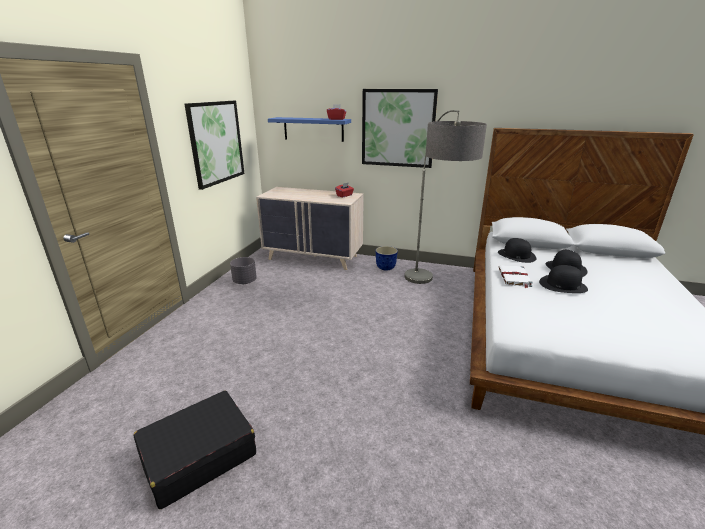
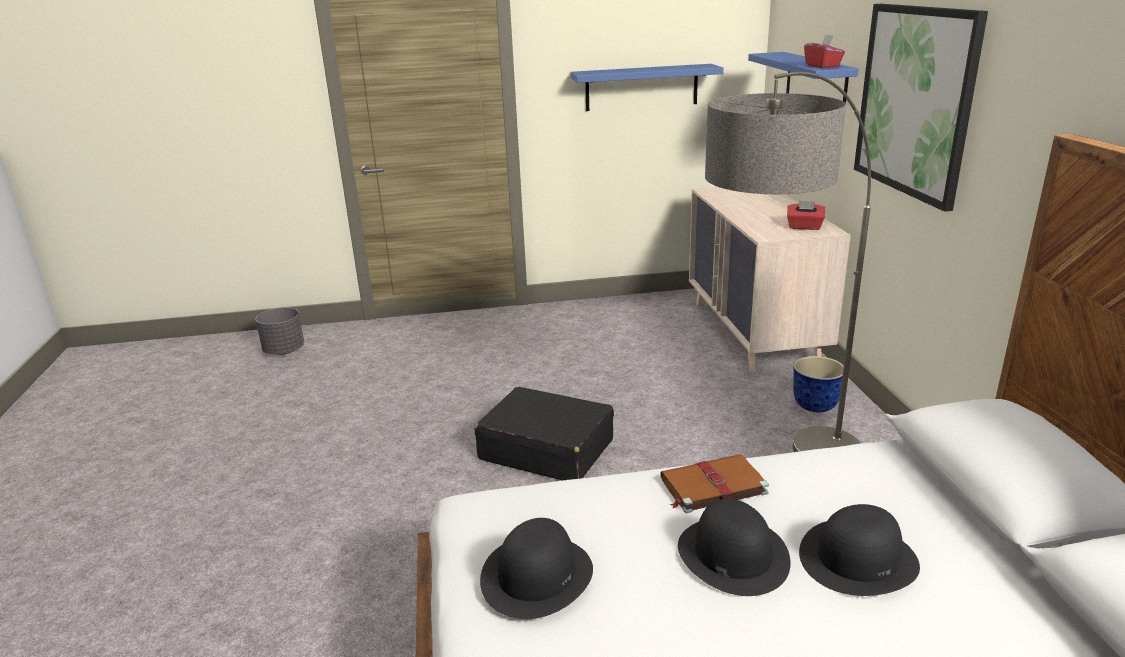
camera: 65 degrees right, 0 degrees up
(198, 455) = (274, 419): black suitcase -> black suitcase (546, 449)
(216, 143) = (641, 87): picture -> blue shelf
(244, 281) = (610, 315): grey planter -> grey planter (284, 350)
(514, 277) = (711, 486): white book -> brown book
(516, 255) = (860, 477): black hat -> black hat (537, 574)

